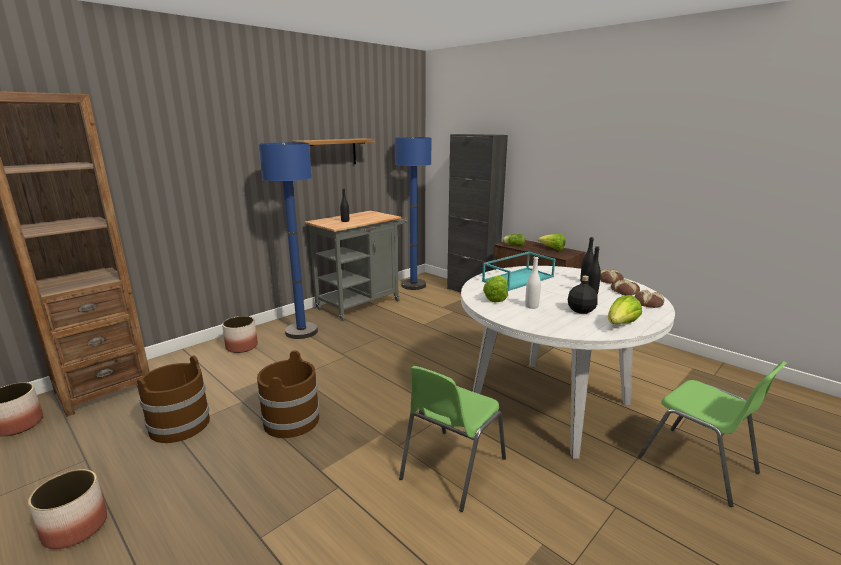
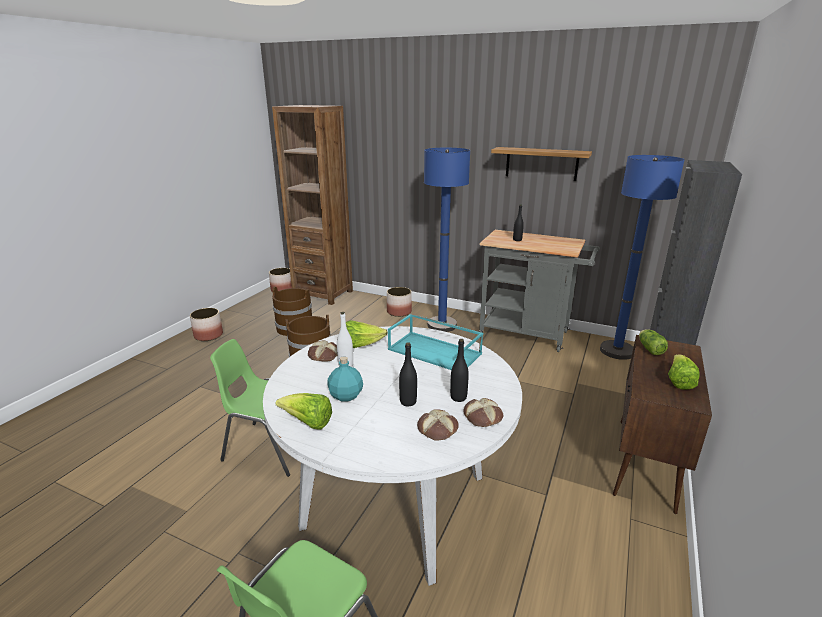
camera: 70 degrees right, 5 degrees up
(581, 310) = (345, 396): black bottle -> turquoise bottle
(648, 303) = (396, 449): bread -> bread (323, 355)

